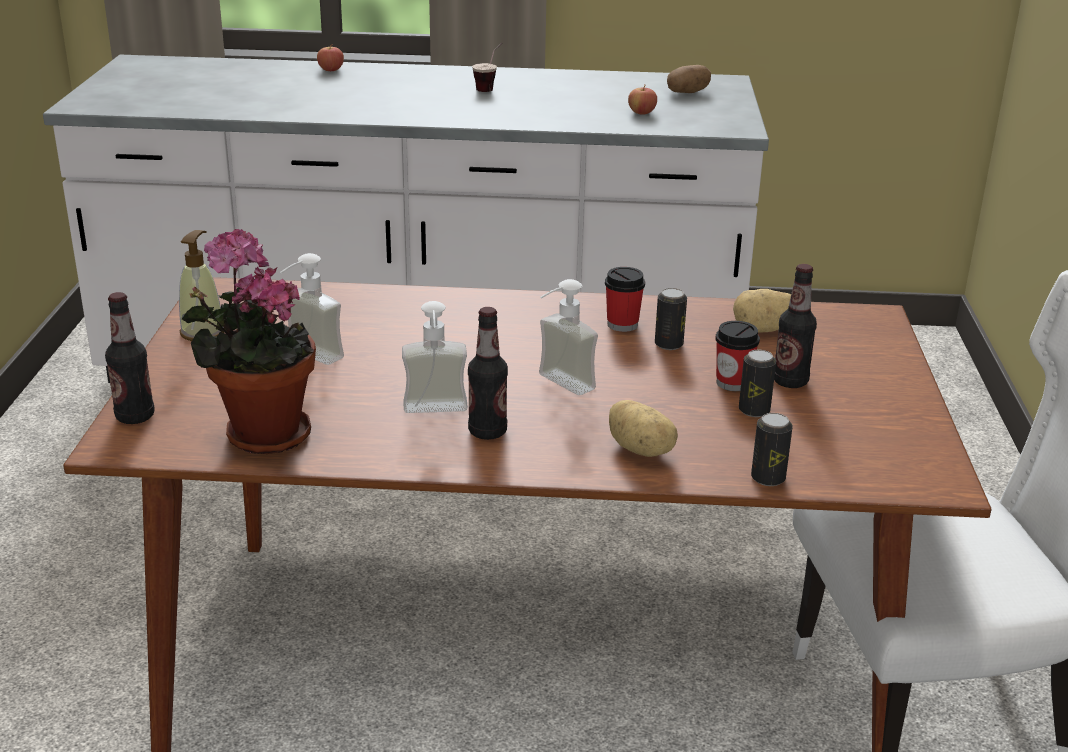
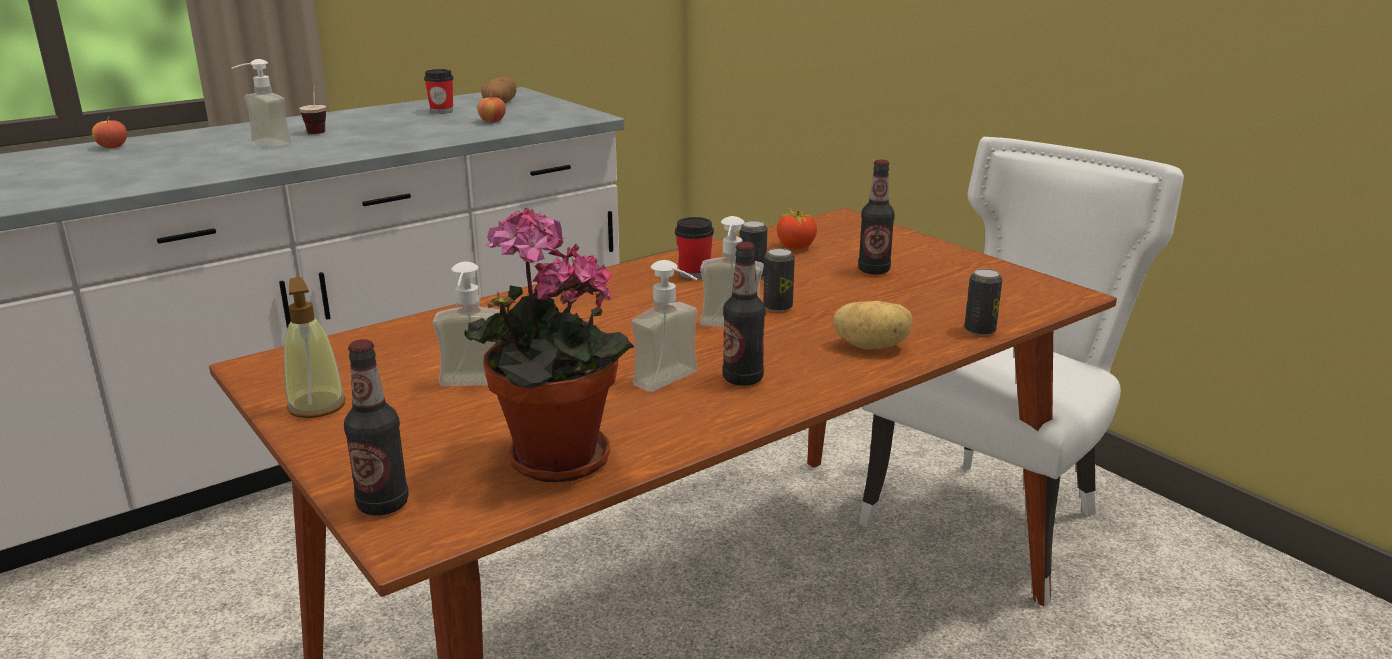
camera: 40 degrees left, 5 degrees down
(427, 94) = (263, 145): none -> soap dispenser
(732, 383) = (842, 283): cup -> cup (442, 111)
(754, 410) = (888, 295): can -> can (778, 307)
(763, 330) = (795, 247): potato -> tomato

